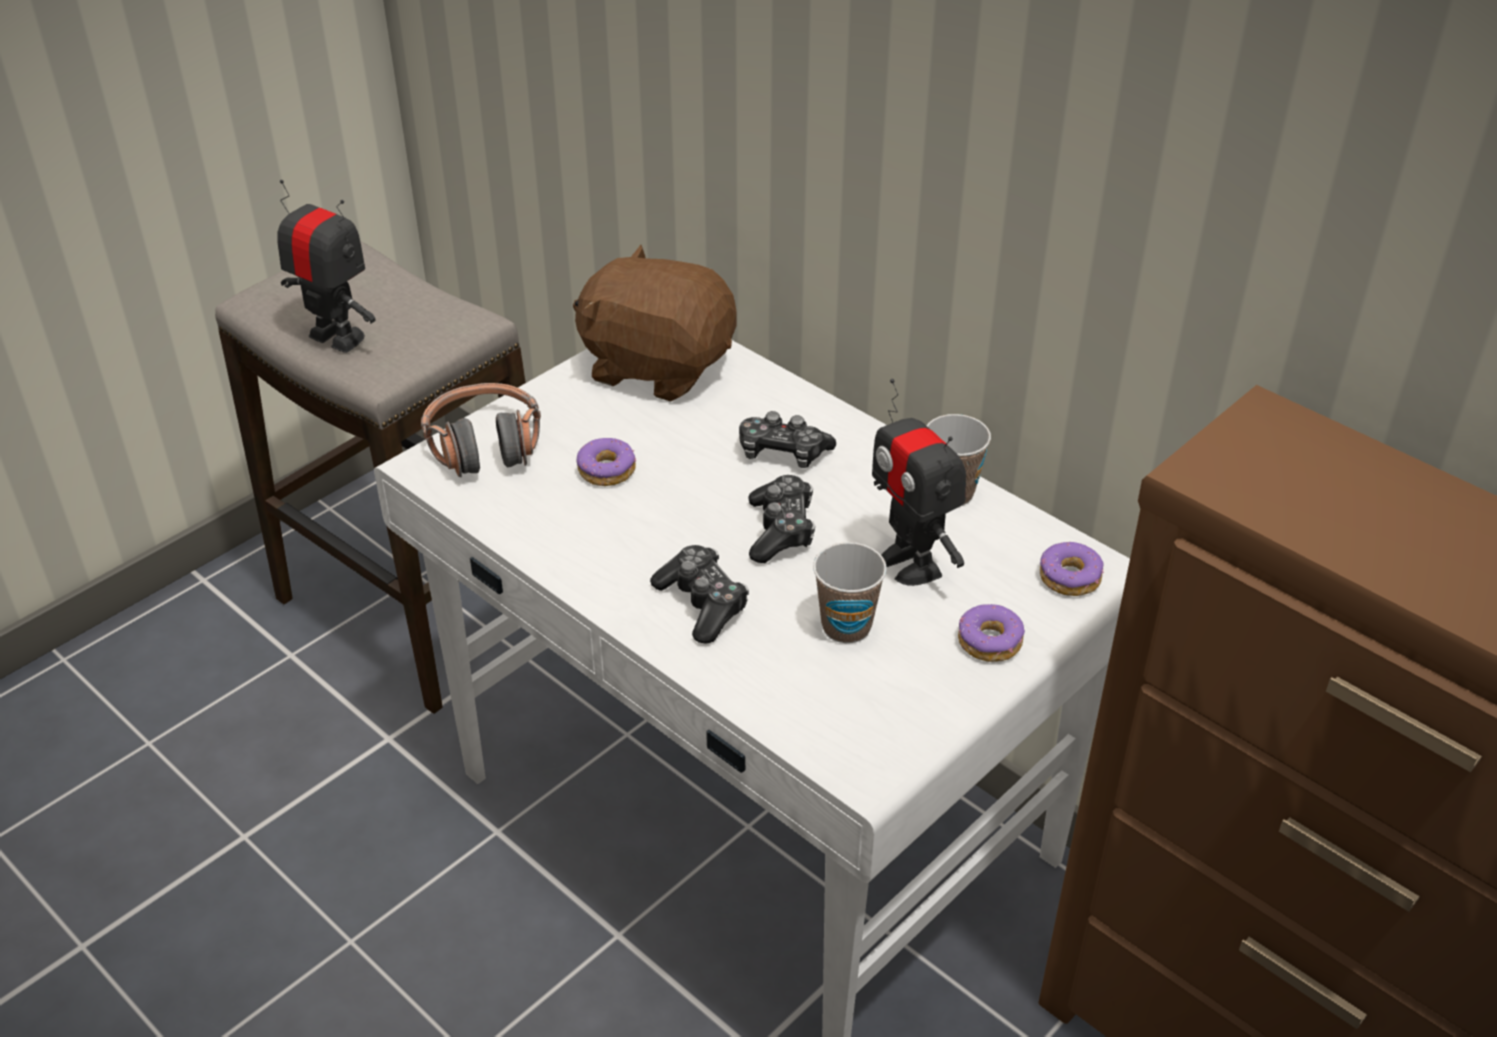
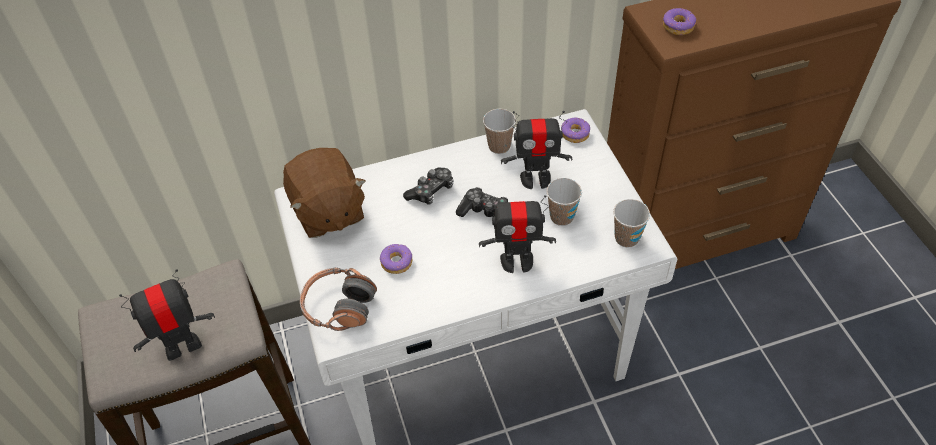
camera: 60 degrees left, 10 degrees up
(657, 366) = (327, 211): brown plush toy -> brown plush toy turned 75 degrees counterclockwise
(702, 604) = (517, 261): game controller -> toy robot
(861, 732) = (626, 238): none -> cup
(990, 642) = (597, 175): donut -> donut (678, 26)

